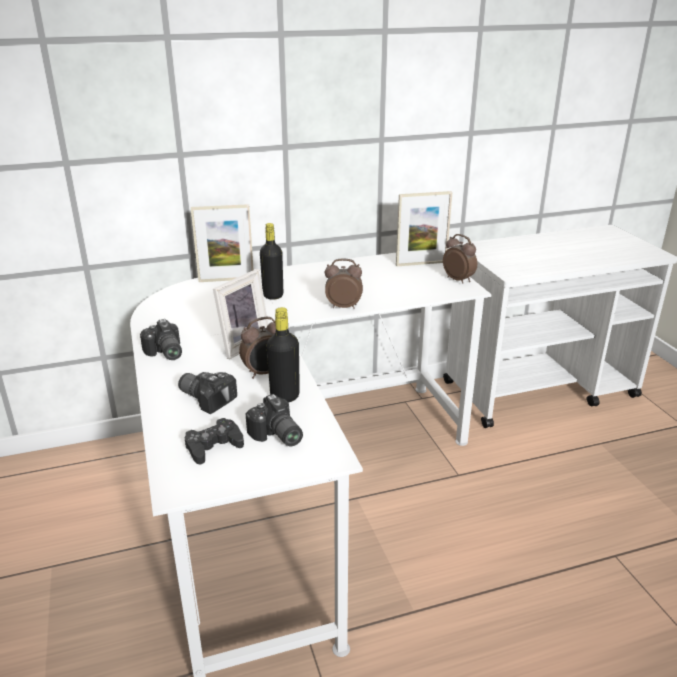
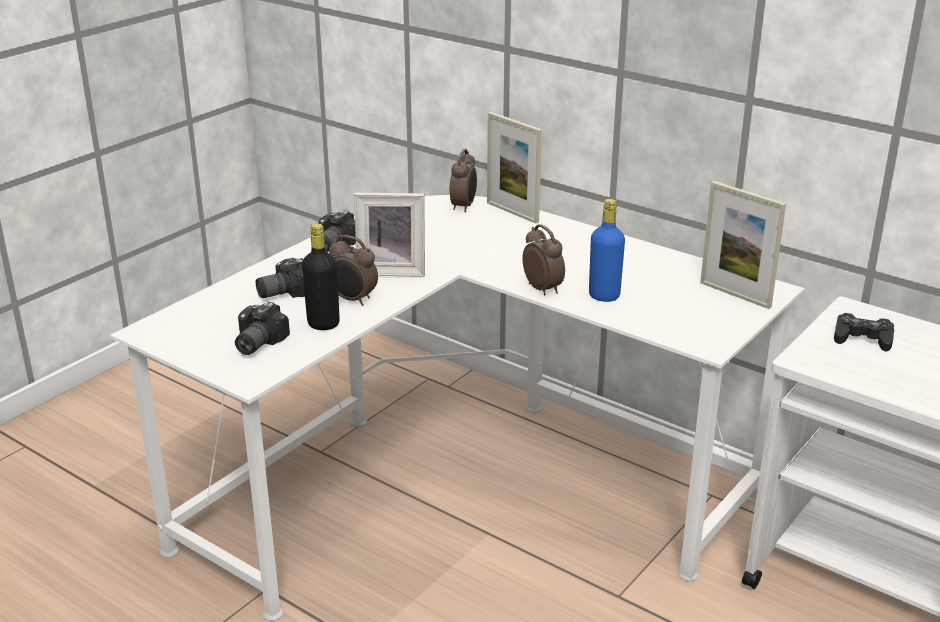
camera: 55 degrees right, 0 degrees up
(208, 397) = (282, 292): camera -> camera turned 120 degrees counterclockwise
(213, 446) = (213, 323): black game controller -> black game controller (862, 338)
(273, 295) = (513, 246): black bottle -> none
(377, 294) = (604, 296): none -> blue bottle
(458, 280) = (727, 331): alarm clock -> alarm clock (464, 206)

